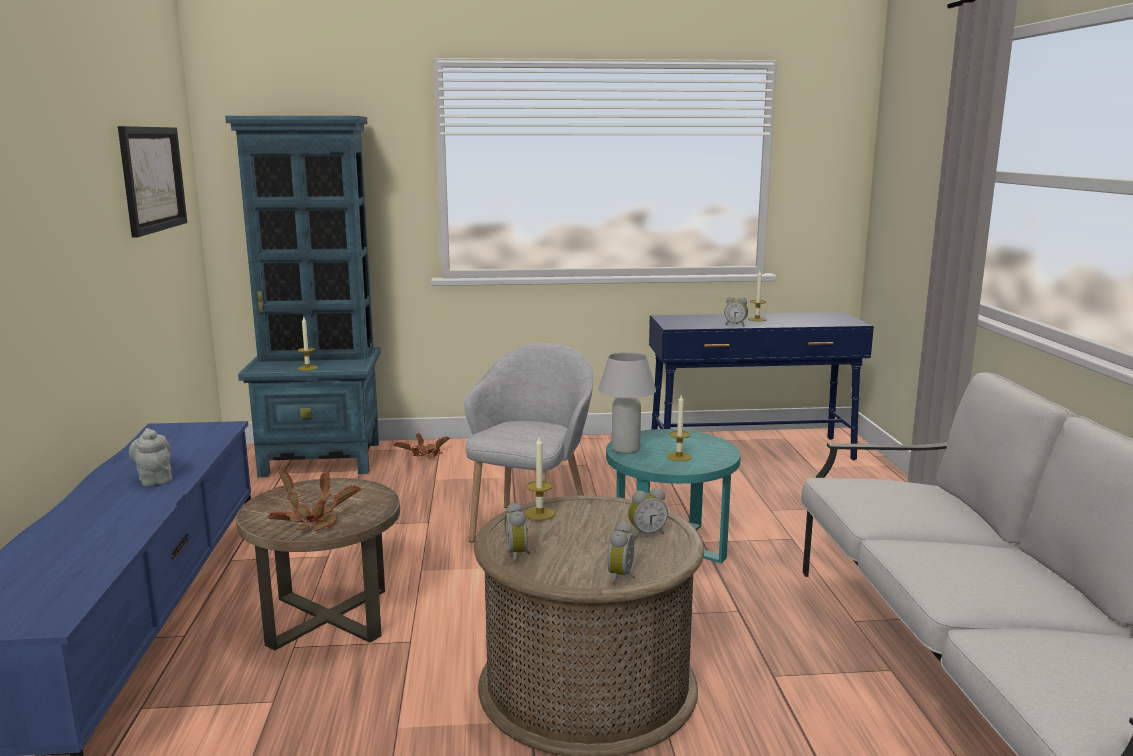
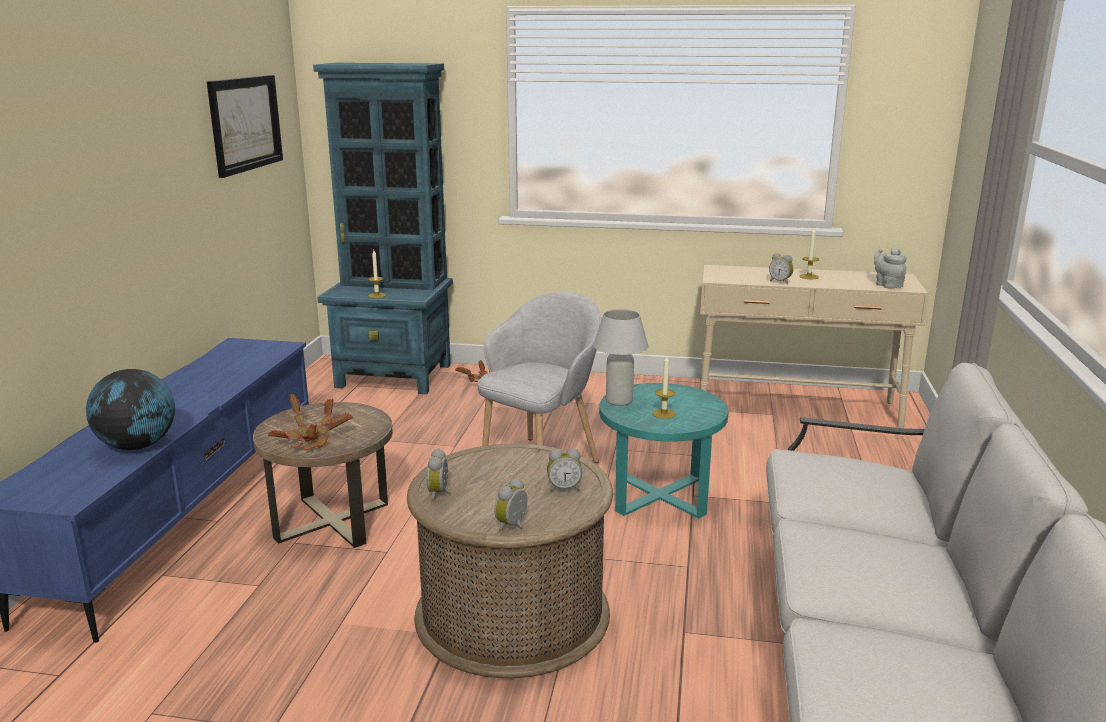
camera: 15 degrees right, 5 degrees up
(106, 548) = (138, 446): none -> globe
(154, 479) = (204, 390): grey teapot -> grey teapot (887, 285)
(539, 513) = (484, 458): candle -> none
(751, 452) = (797, 409): blue console table -> beige console table

